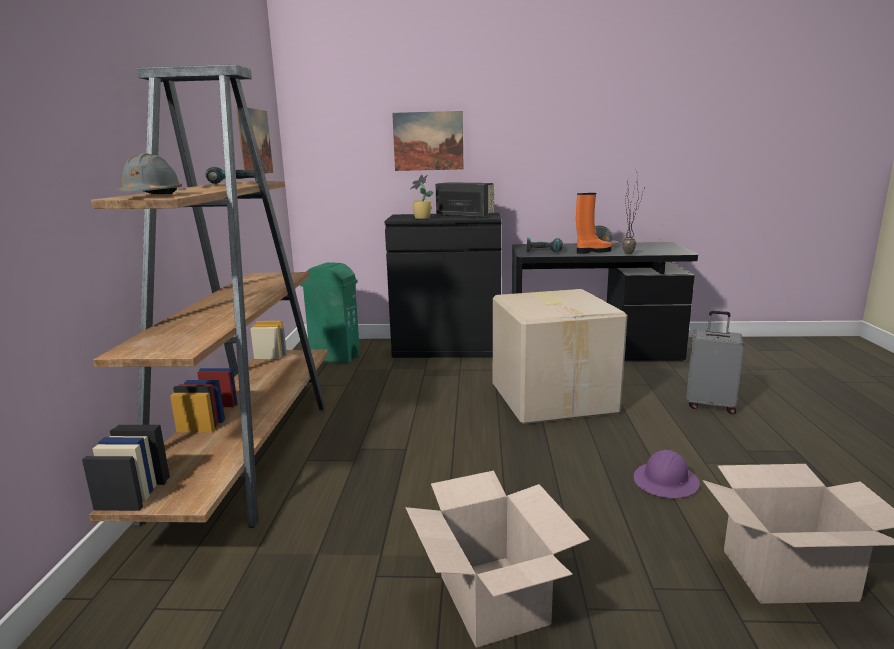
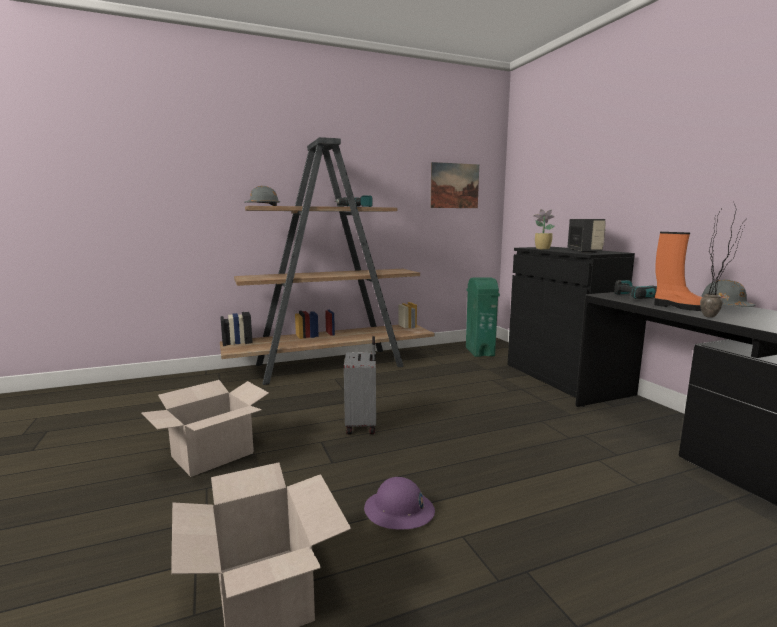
camera: 65 degrees right, 5 degrees down
(428, 141) = (589, 180): picture -> none
(553, 398) = (519, 434): cardboard box -> none
(710, 405) = (641, 537): grey suitcase -> grey suitcase (362, 425)

